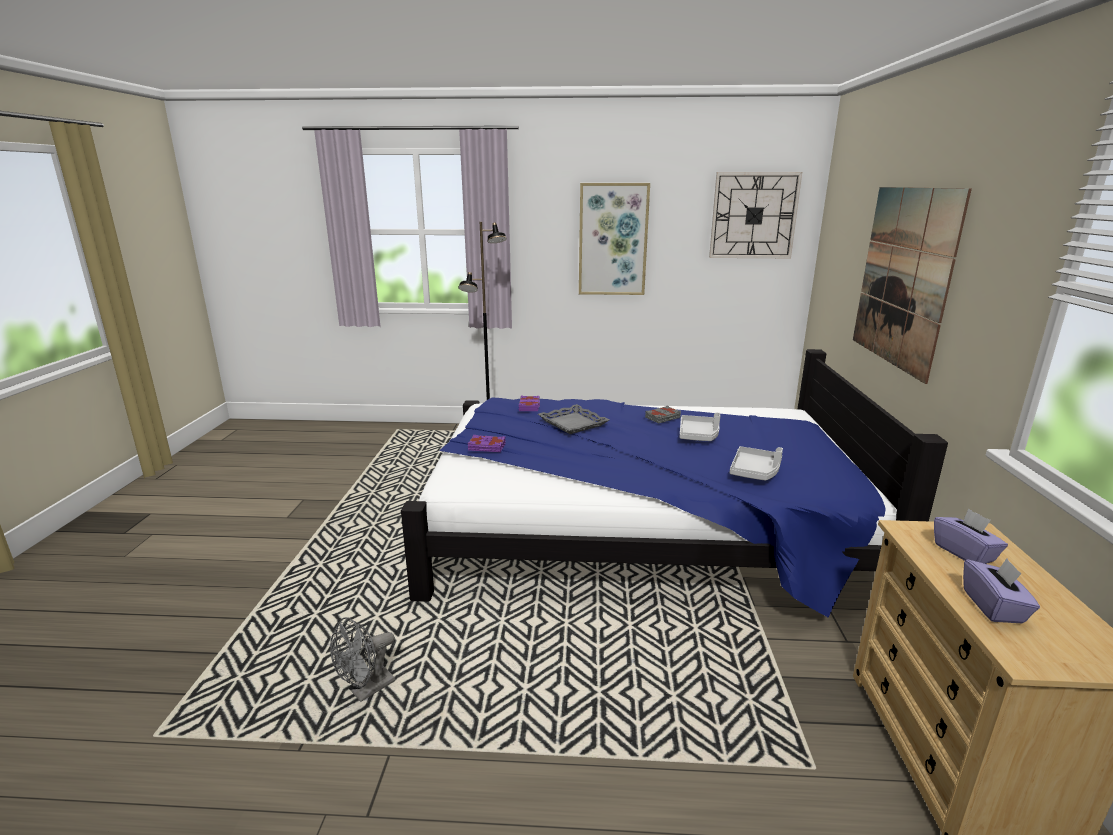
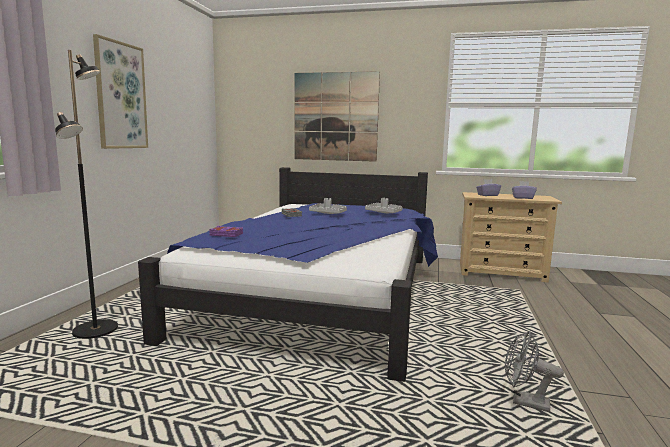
camera: 80 degrees left, 10 degrees down
(366, 690) = (524, 402): grey fan -> grey fan turned 150 degrees clockwise
(486, 447) = (316, 248): purple book -> none
(572, 423) = (284, 228): grey tray -> none
(753, 216) = (191, 88): wall clock -> none

